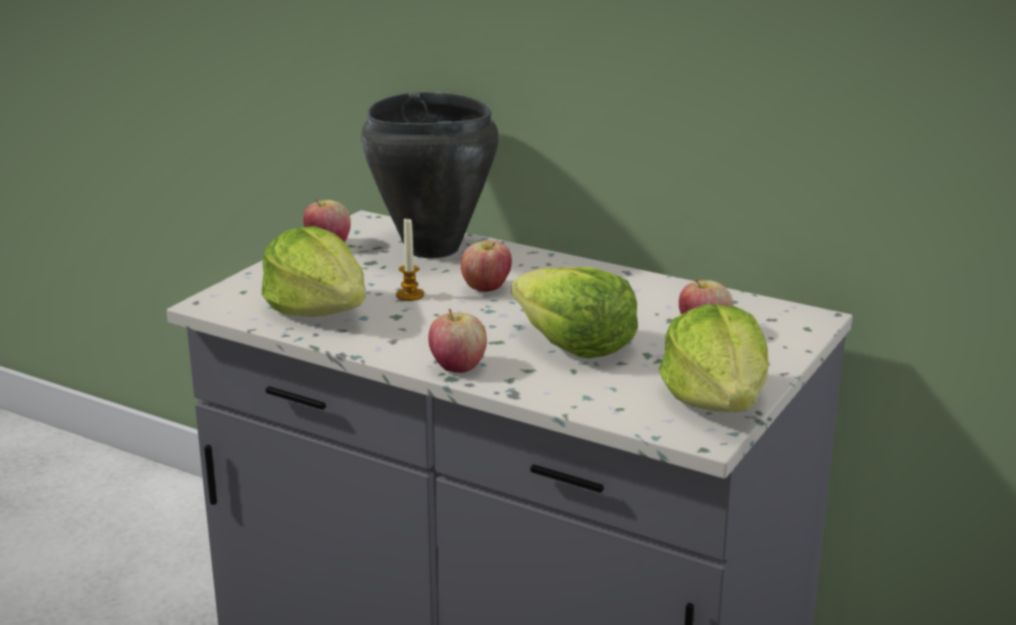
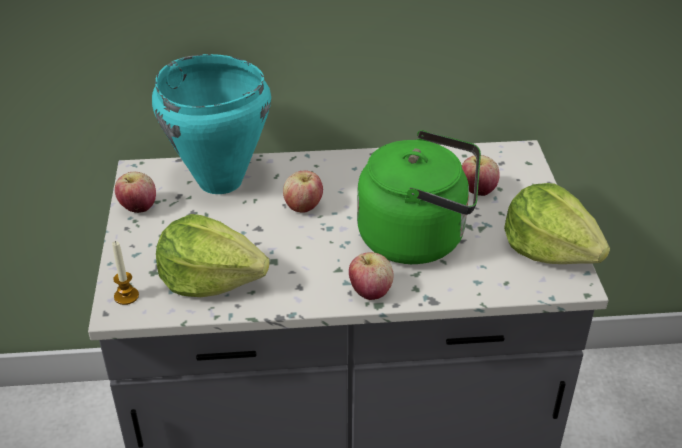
camera: 35 degrees left, 15 degrees up
(410, 295) = (259, 236): candle -> candle (126, 296)
(431, 249) = (220, 182): black cooking pot -> turquoise cooking pot
(574, 345) = (418, 238): lettuce -> green kettle

